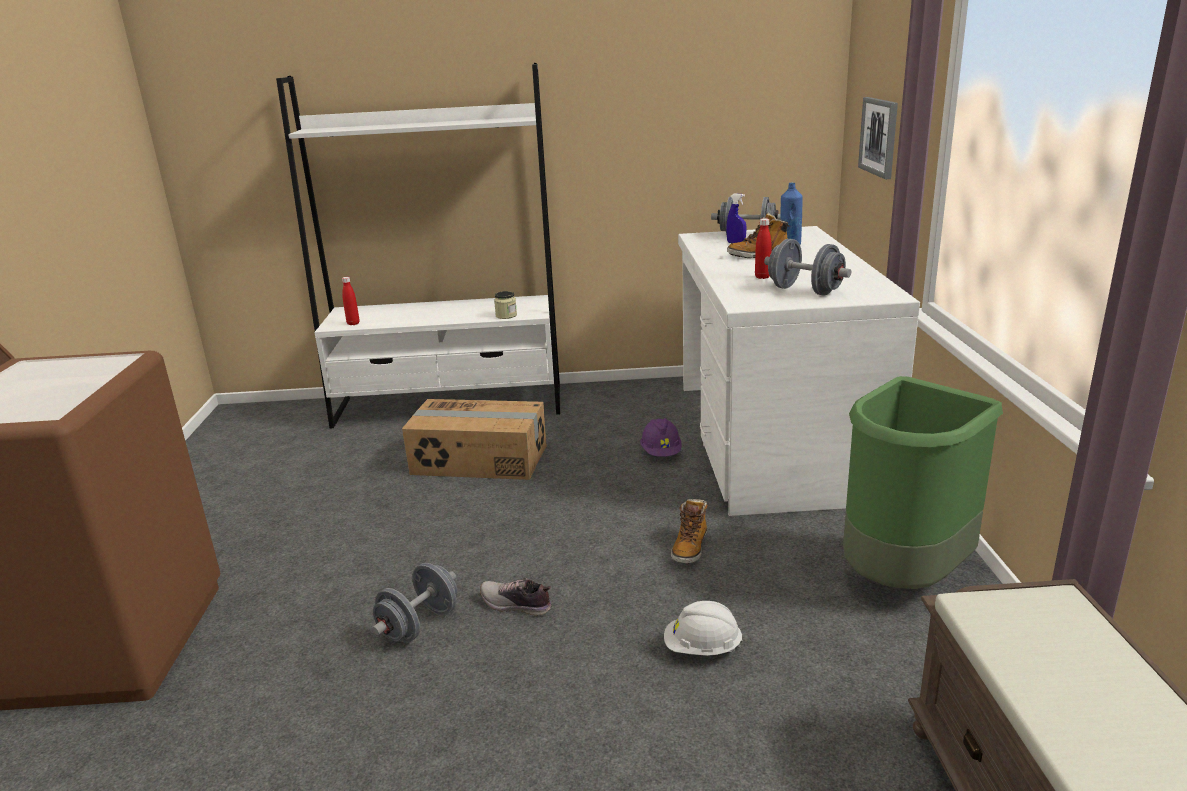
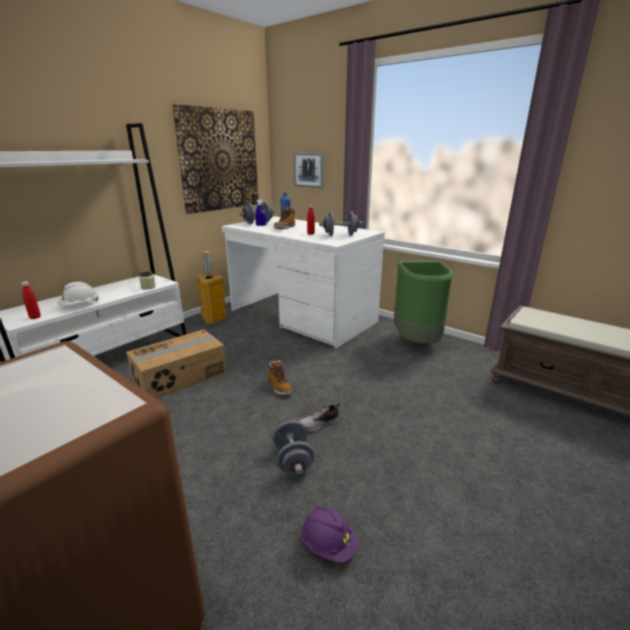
camera: 50 degrees left, 0 degrees up
(637, 395) = (213, 319): none -> trash can
(661, 453) = (267, 337): purple hard hat -> purple hard hat (328, 544)
(690, 548) = (343, 365): boot -> boot (279, 387)
(702, 648) = (409, 395): white hard hat -> white hard hat (80, 306)
(710, 112) = (219, 160): none -> picture

